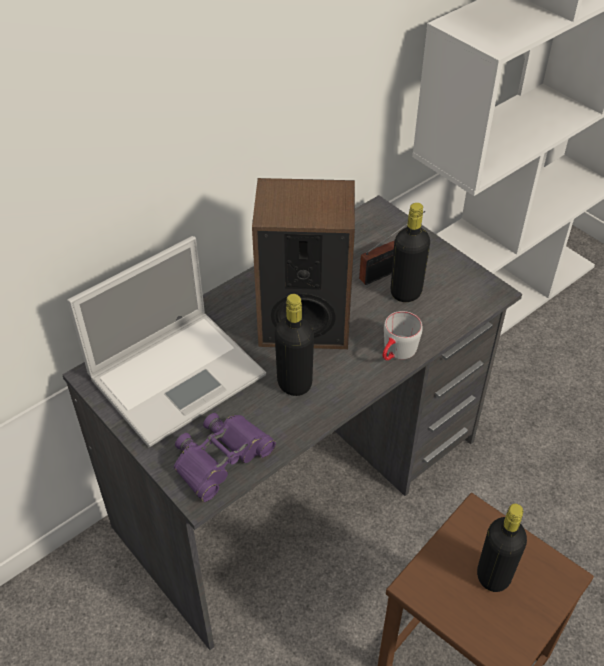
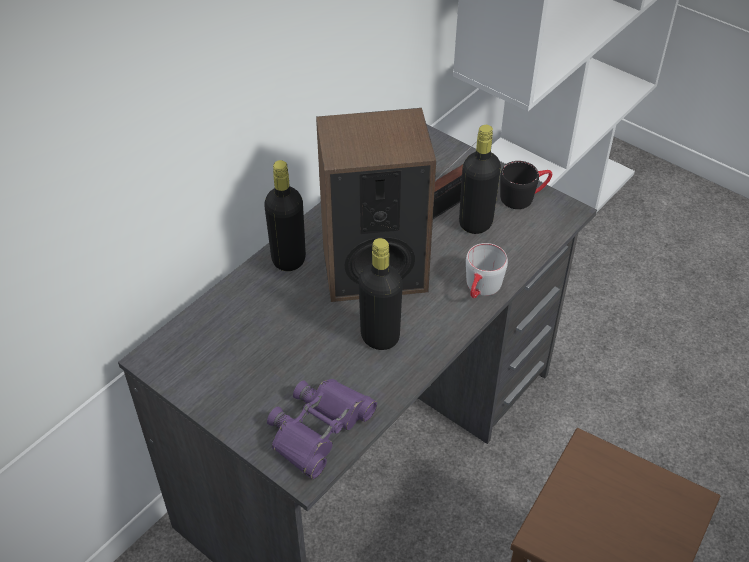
camera: 10 degrees left, 0 degrees up
(179, 374) = (251, 344): laptop -> none
(456, 273) = (524, 196): none -> black mug
(493, 576) = (619, 511): black bottle -> black bottle (288, 259)

